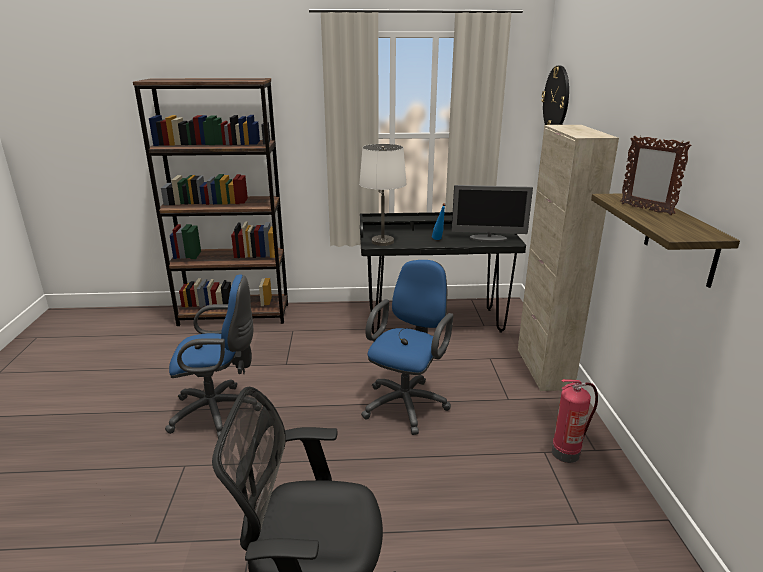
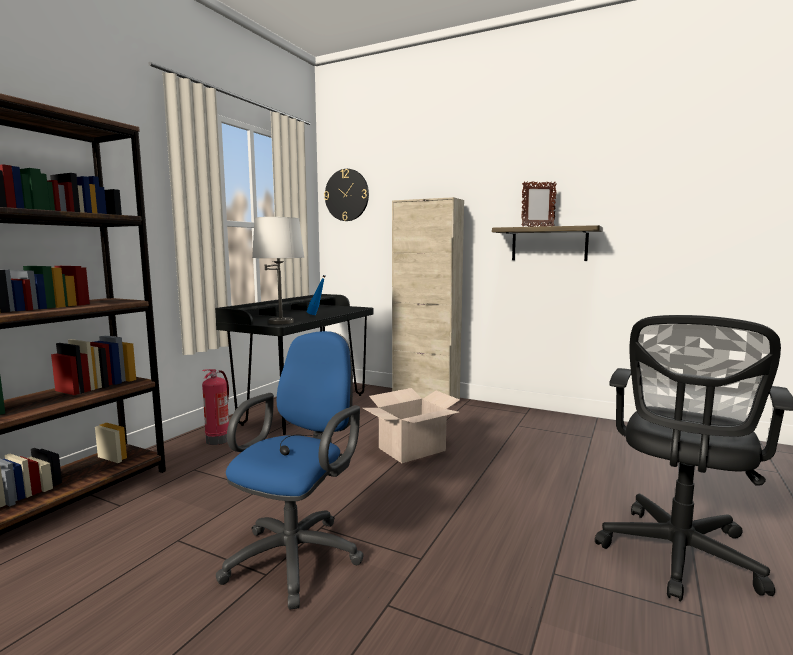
camera: 60 degrees left, 15 degrees down
(407, 402) = (412, 449): blue office chair -> cardboard box
(488, 238) = (342, 309): monitor -> none
(566, 452) = (523, 420): fire extinguisher -> fire extinguisher (218, 440)

